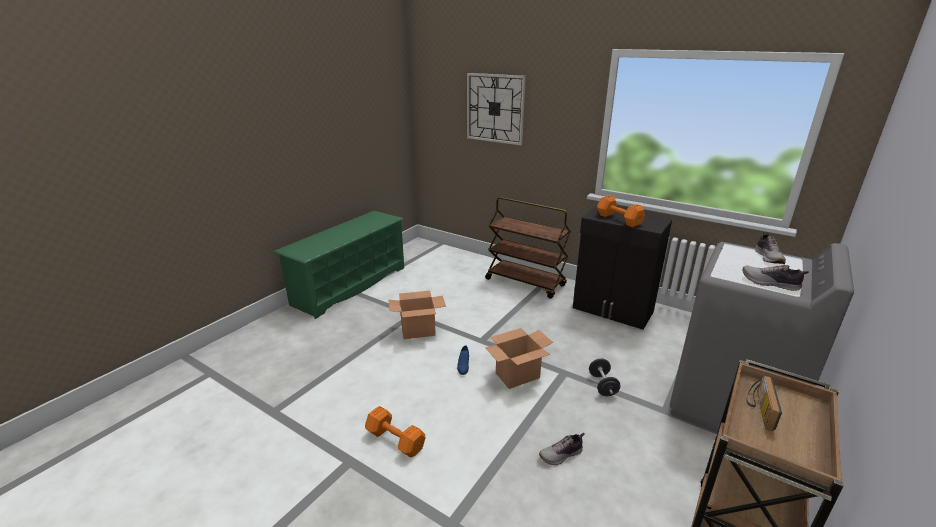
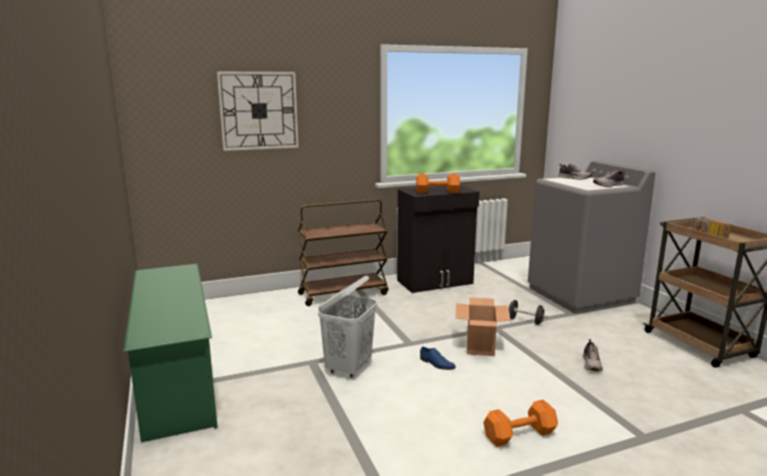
camera: 55 degrees left, 10 degrees down
(418, 331) = (349, 368): cardboard box -> white laundry basket

